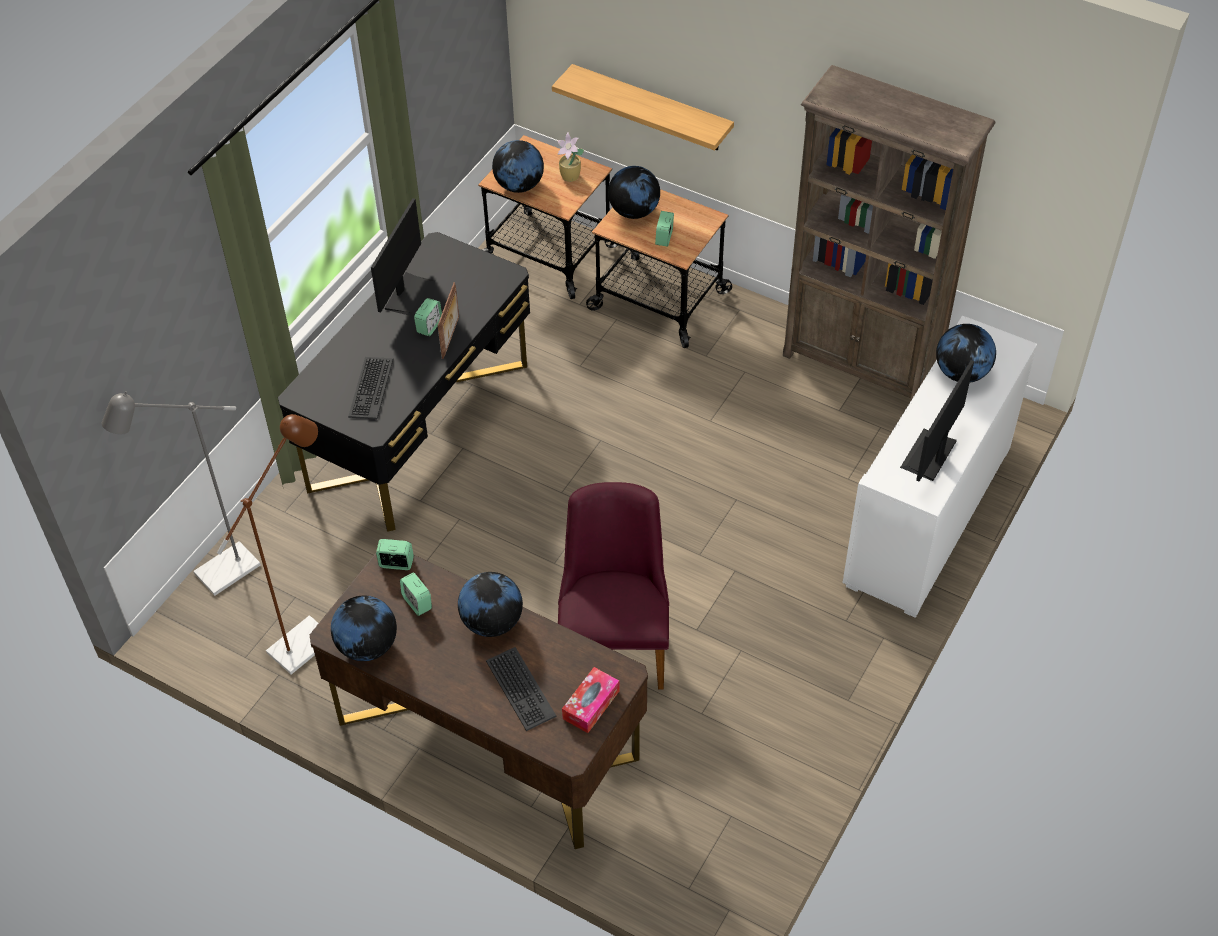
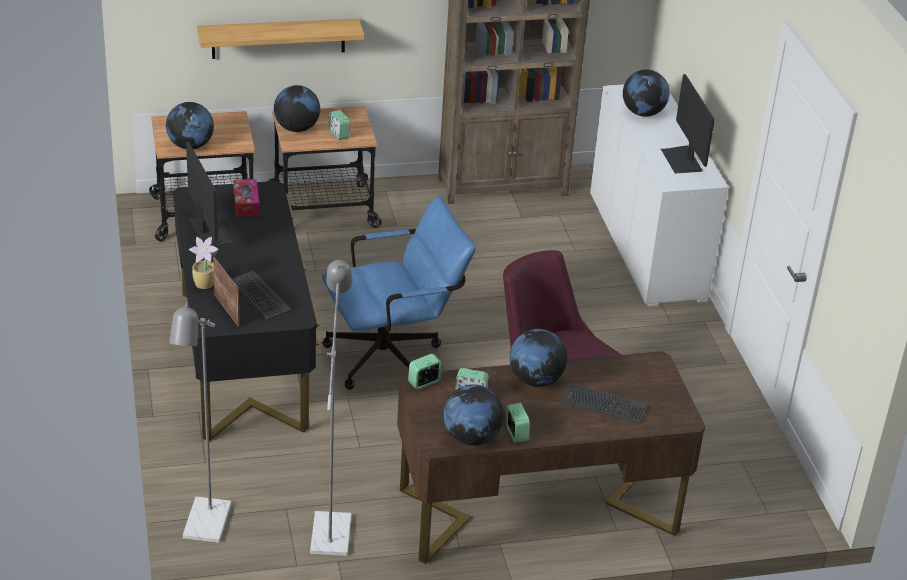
camera: 45 degrees left, 15 degrees down
(309, 638) = (331, 526): brown floor lamp -> grey floor lamp
(429, 326) = (253, 242): alarm clock -> alarm clock (516, 434)
(451, 337) = (278, 241): picture frame -> picture frame (227, 310)
(544, 499) = (394, 356): none -> blue office chair
(570, 177) = (223, 127): potted plant -> potted plant (205, 285)
(591, 705) = (659, 388): tissue box -> tissue box (246, 204)

